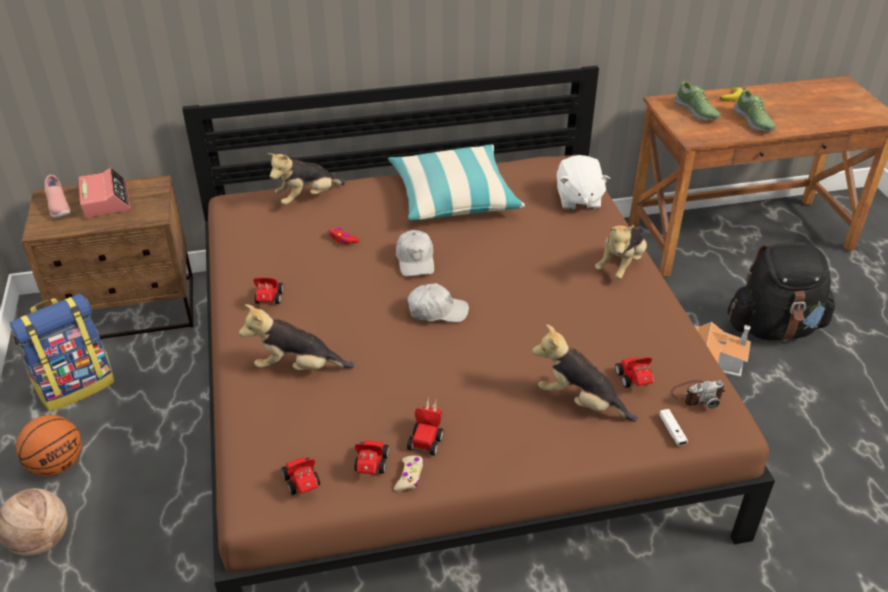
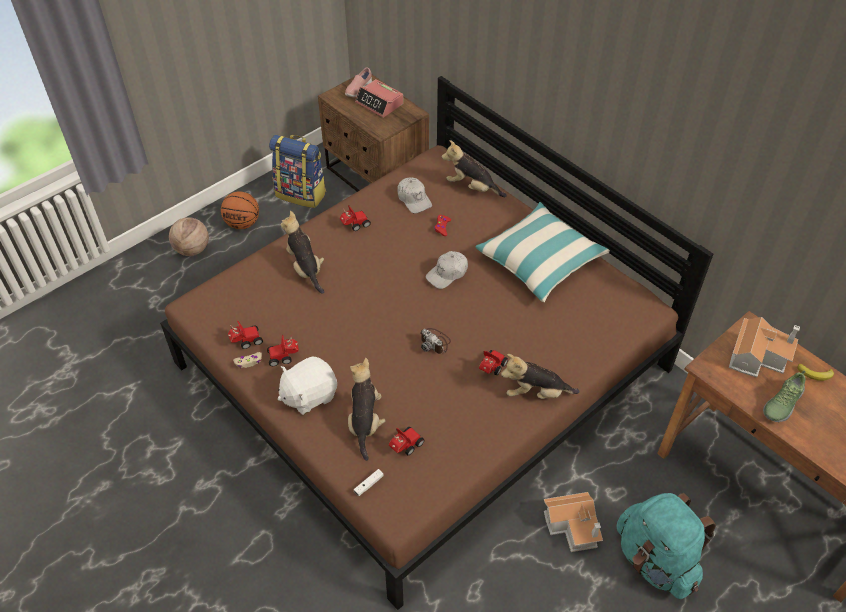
camera: 60 degrees right, 10 degrees up
(105, 201) = (379, 103): alarm clock -> alarm clock turned 90 degrees clockwise
(303, 485) = (215, 318): toy car -> toy car (491, 368)
(437, 311) = (402, 309): white cap -> white cap (414, 199)
(578, 199) = (601, 334): white plush toy -> white plush toy (309, 395)
(696, 112) = (758, 356): shoe -> toy house
(697, 395) = (414, 488): camera -> camera (435, 342)
(774, 328) = (656, 560): black backpack -> turquoise backpack

